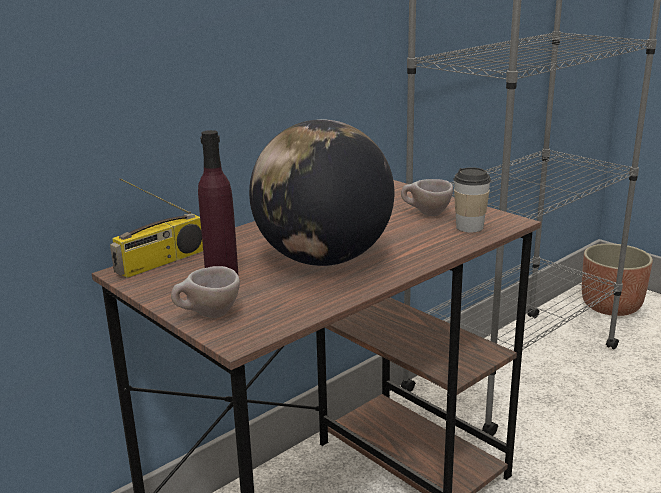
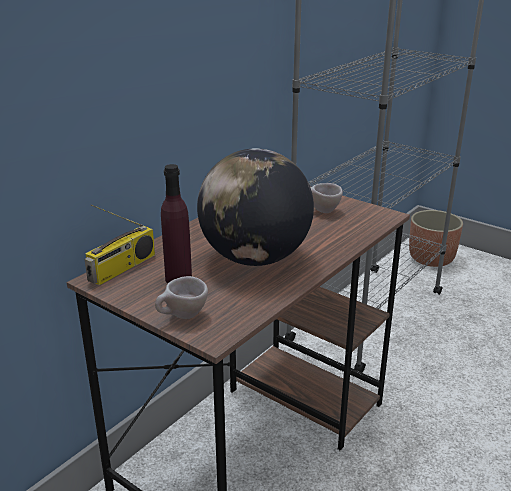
camera: 10 degrees left, 5 degrees up
(469, 227) = (358, 222): cup -> none

